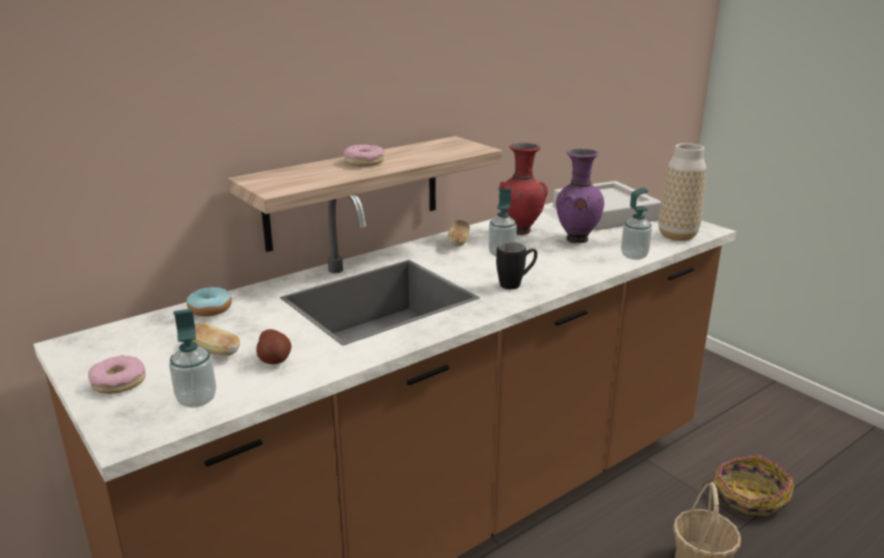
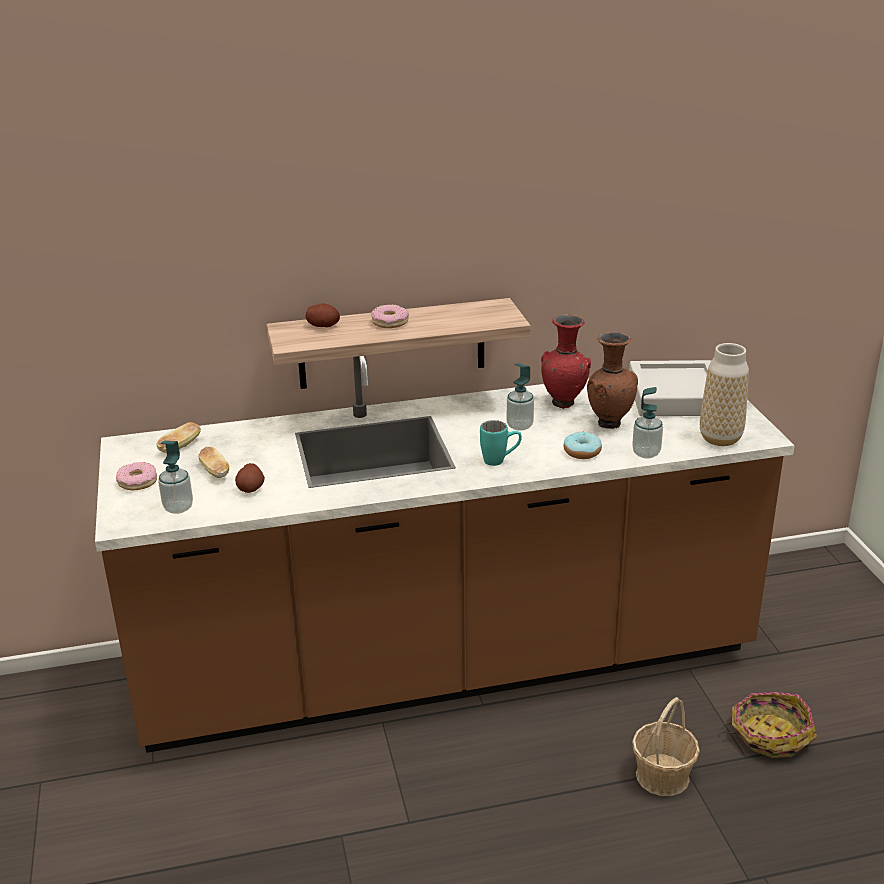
camera: 25 degrees right, 5 degrees up
(210, 309) = (236, 433): donut -> donut (582, 452)
(296, 172) = (323, 326): none -> potato
(459, 242) = (492, 405): bread -> bread (180, 447)
(516, 284) = (500, 461): black mug -> turquoise mug
(576, 239) = (609, 423): purple vase -> brown vase

